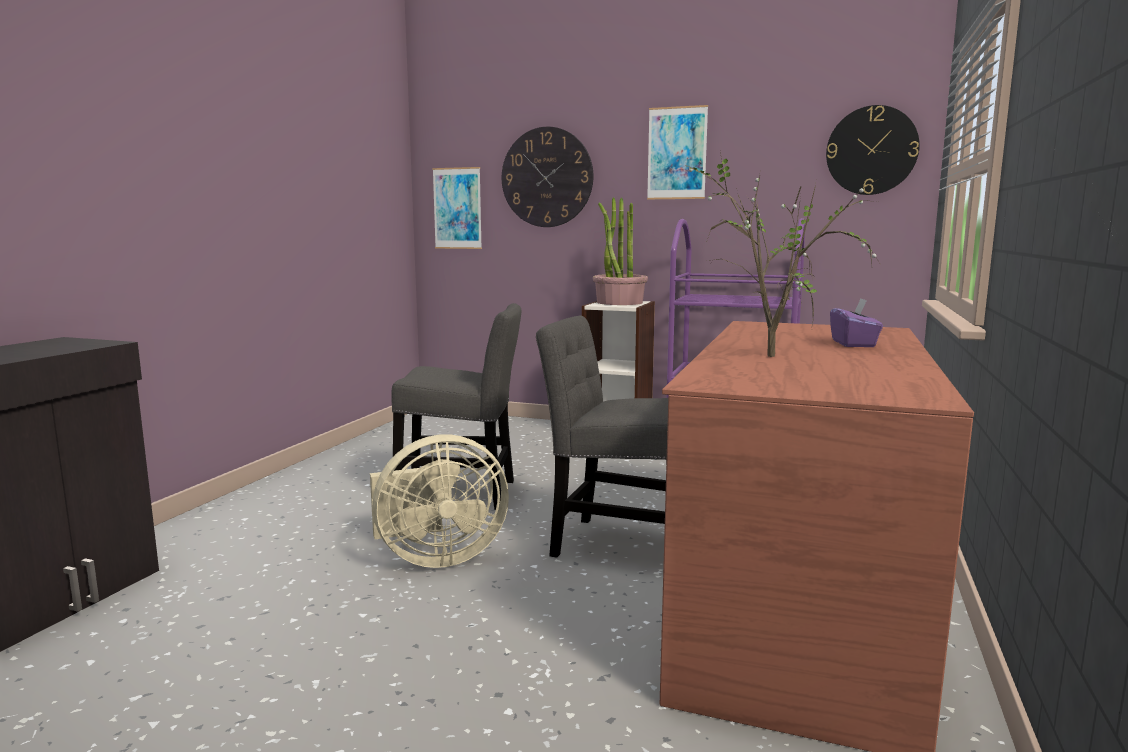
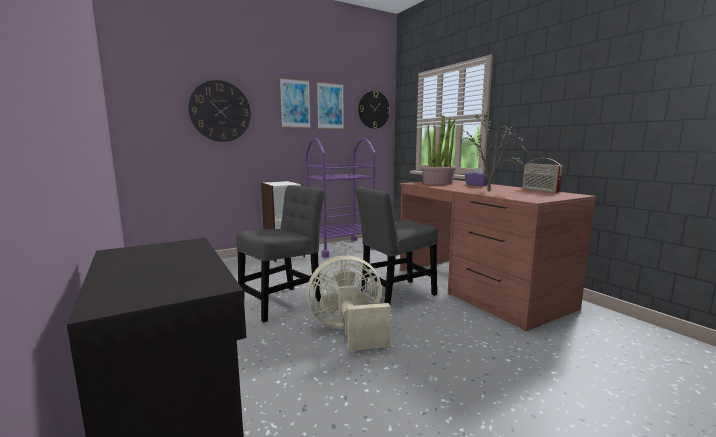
camera: 50 degrees left, 0 degrees up
(436, 557) = (349, 331): beige fan -> beige fan turned 120 degrees counterclockwise
(457, 208) = (152, 128): picture -> picture (330, 106)
(619, 302) = (280, 183): potted plant -> potted plant (437, 183)
(914, 375) = (540, 190): none -> radio

